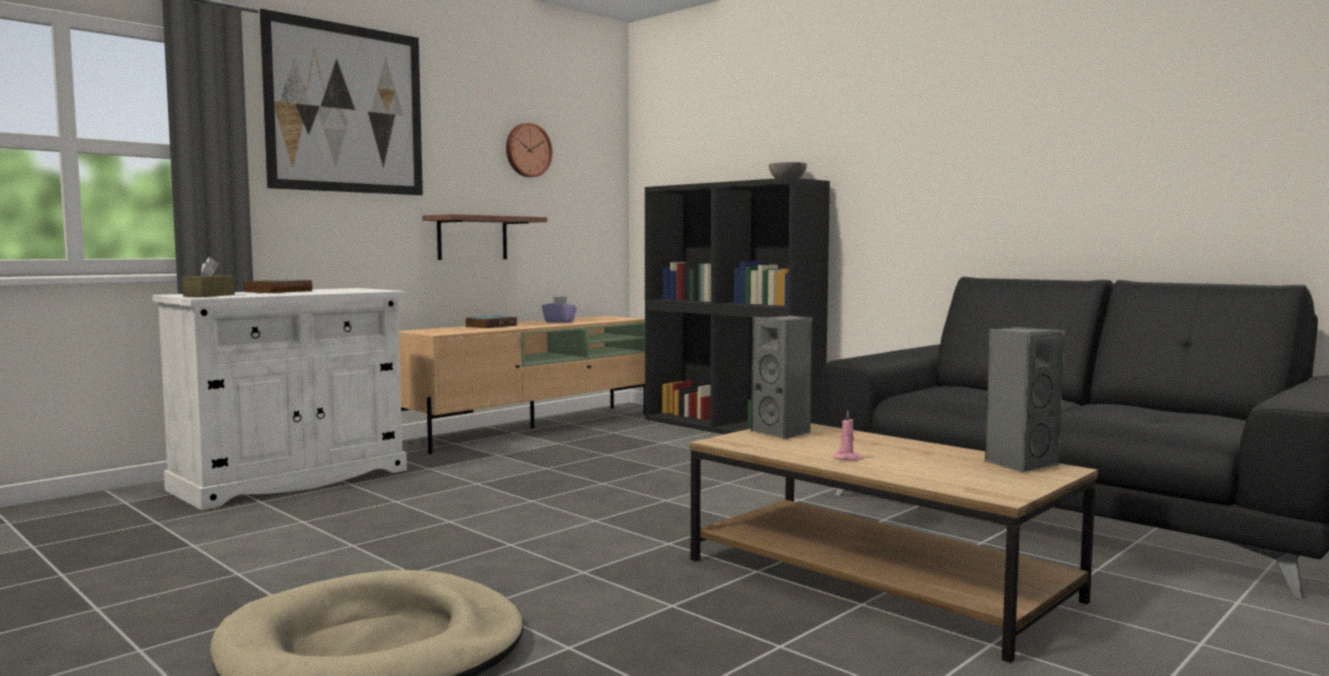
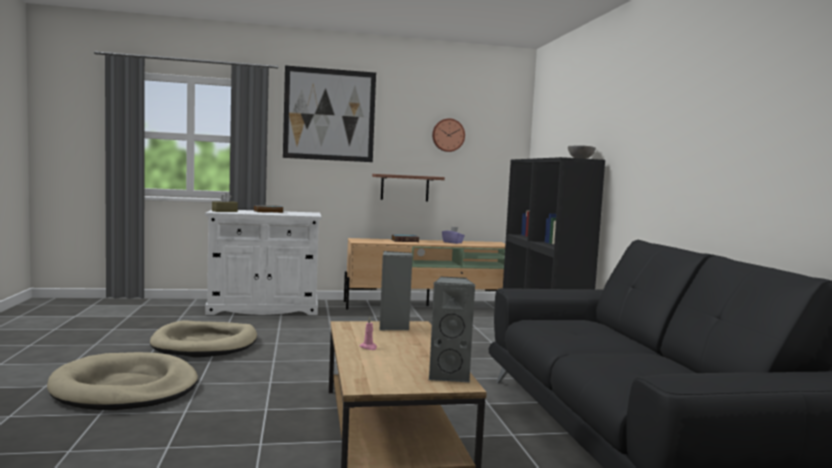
camera: 35 degrees right, 0 degrees up
(331, 551) = (205, 344): none -> beige dog bed

